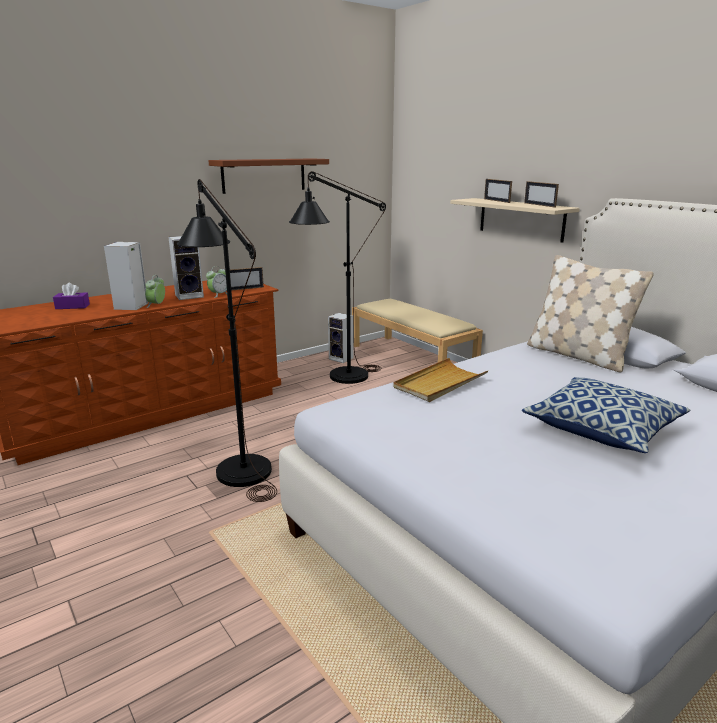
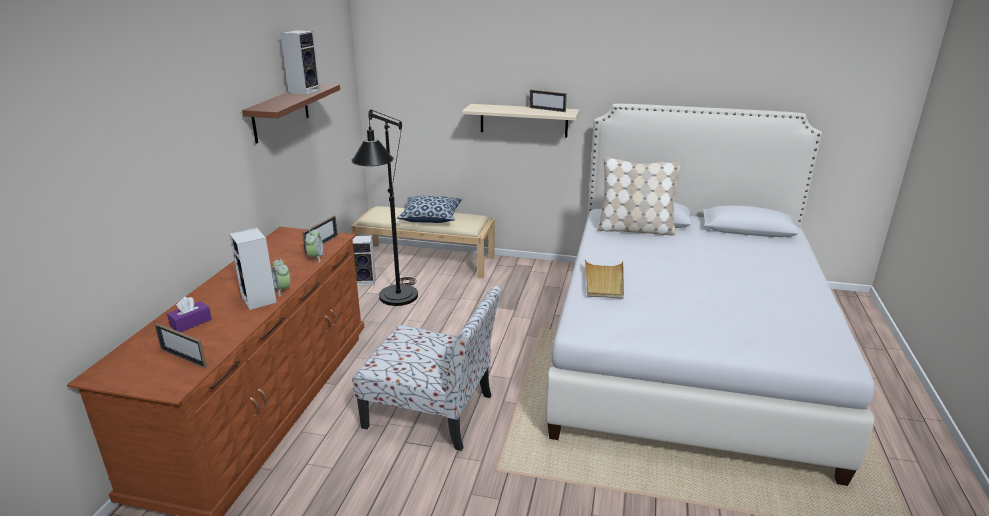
camera: 40 degrees left, 5 degrees up
(190, 296) = (289, 268): speaker -> speaker (304, 91)
(238, 464) = (432, 412): black floor lamp -> chair
(496, 200) = (501, 107): picture frame -> picture frame (183, 358)
(602, 430) = (724, 281): pillow -> pillow (431, 218)

